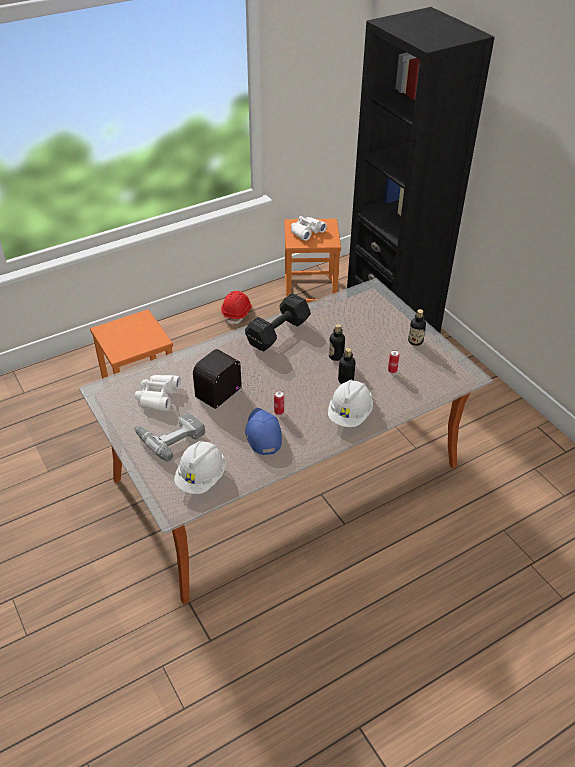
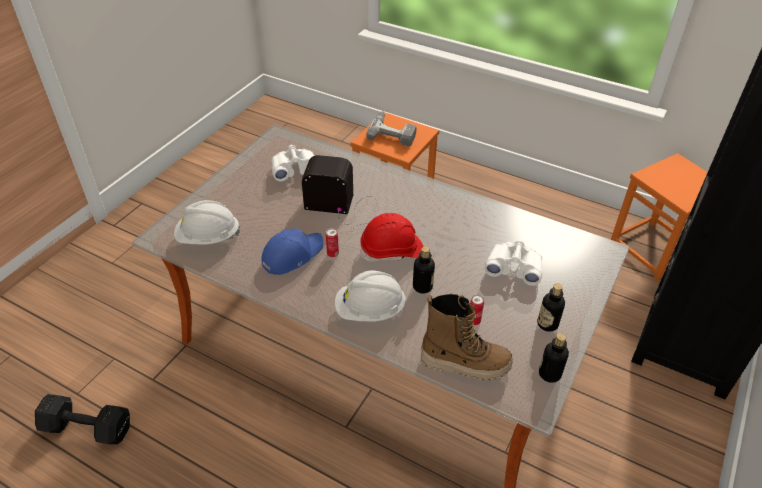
camera: 60 degrees right, 0 degrees up
(169, 436) = (248, 197): power drill -> power drill (393, 132)
(237, 313) = (559, 213): red hard hat -> red hard hat (392, 251)
(276, 333) = (449, 206): black dumbbell -> black dumbbell (86, 427)
(306, 232) = (677, 177): white binoculars -> white binoculars (514, 267)
(336, 356) = (455, 264): bottle -> bottle (549, 374)
(423, 389) = (465, 363): none -> boot

